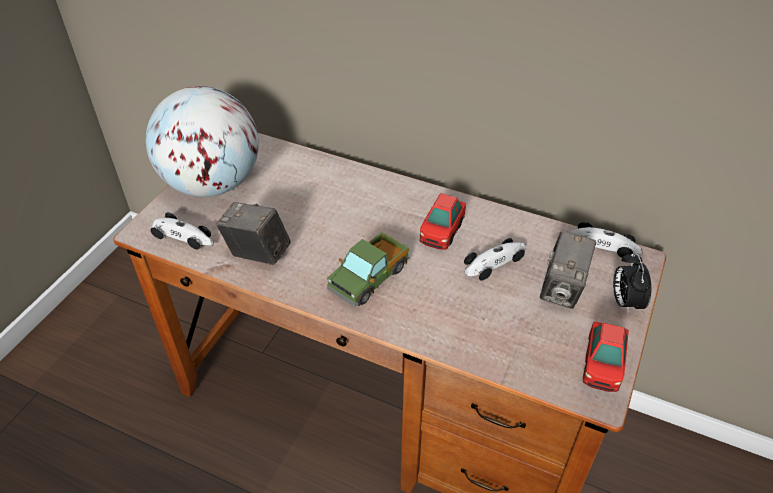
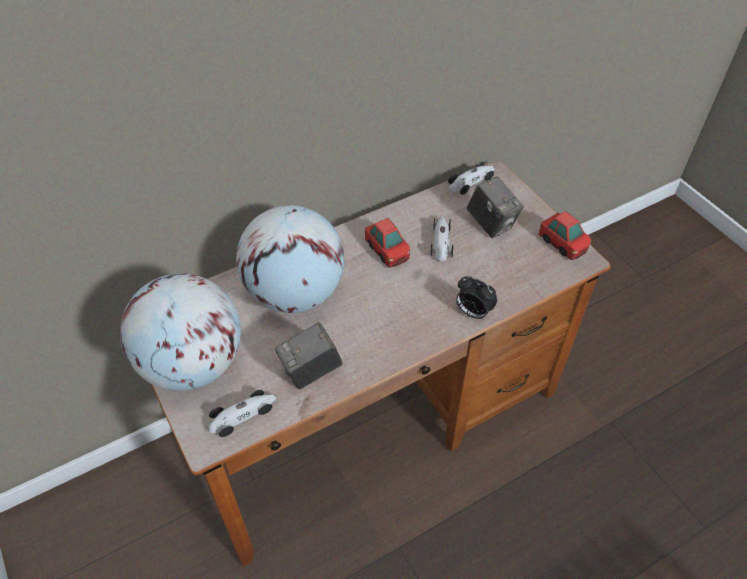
camera: 55 degrees left, 5 degrees up
(334, 200) = (295, 293): none -> globe
(369, 278) = (398, 316): toy truck -> none
(624, 302) = (523, 202): alarm clock -> alarm clock (472, 312)

